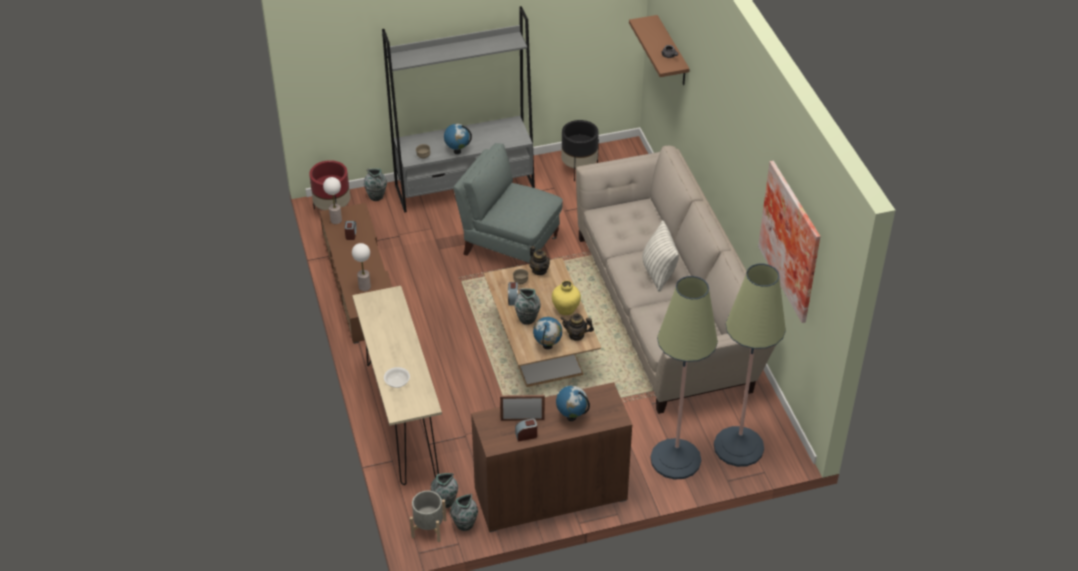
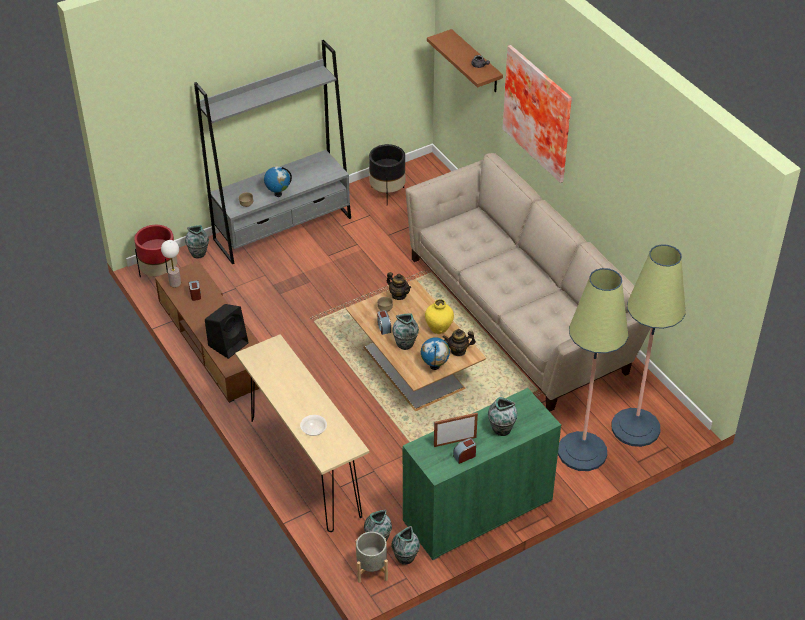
camera: 15 degrees left, 0 degrees up
(364, 287) = (228, 343): table lamp -> black speaker
(510, 246) = (348, 278): grey armchair -> none
(550, 495) = (477, 511): brown cabinet -> green cabinet
(571, 417) = (501, 429): globe -> vase
(658, 273) = (514, 276): pillow -> none
(793, 240) = (667, 219): picture -> picture (540, 112)

